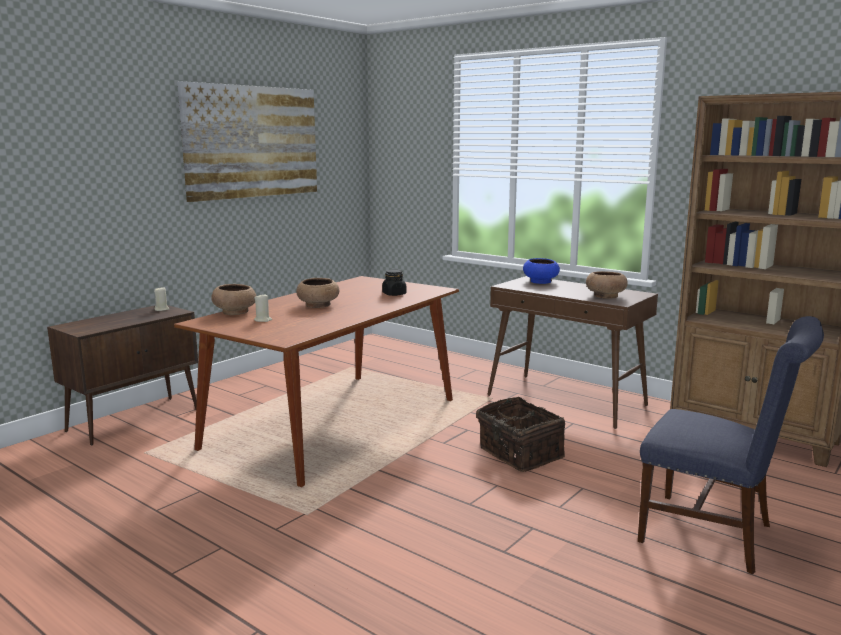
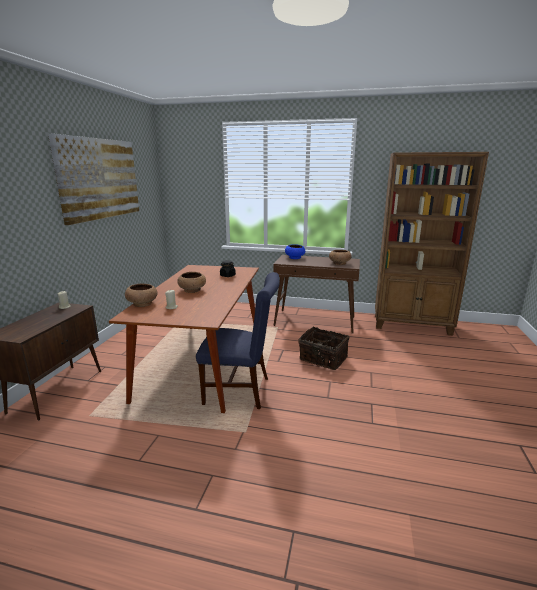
camera: 25 degrees left, 5 degrees up
(715, 534) = (449, 383): blue chair -> blue chair (242, 390)

